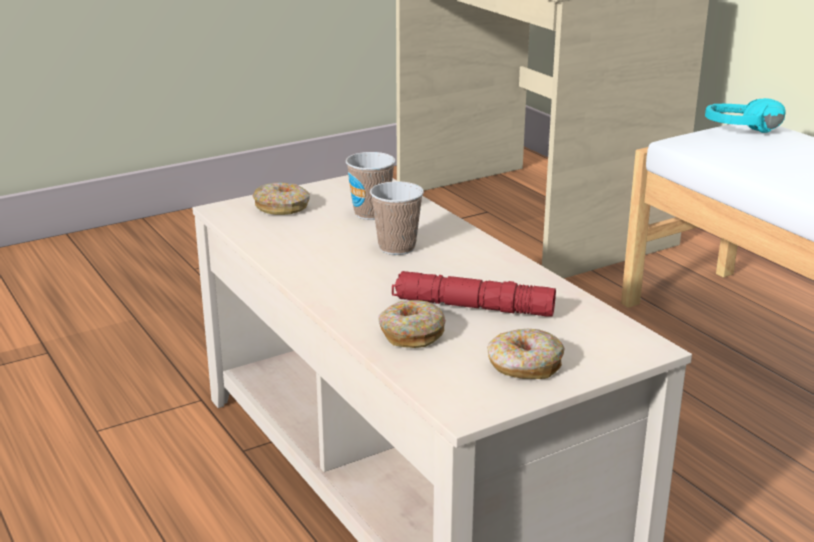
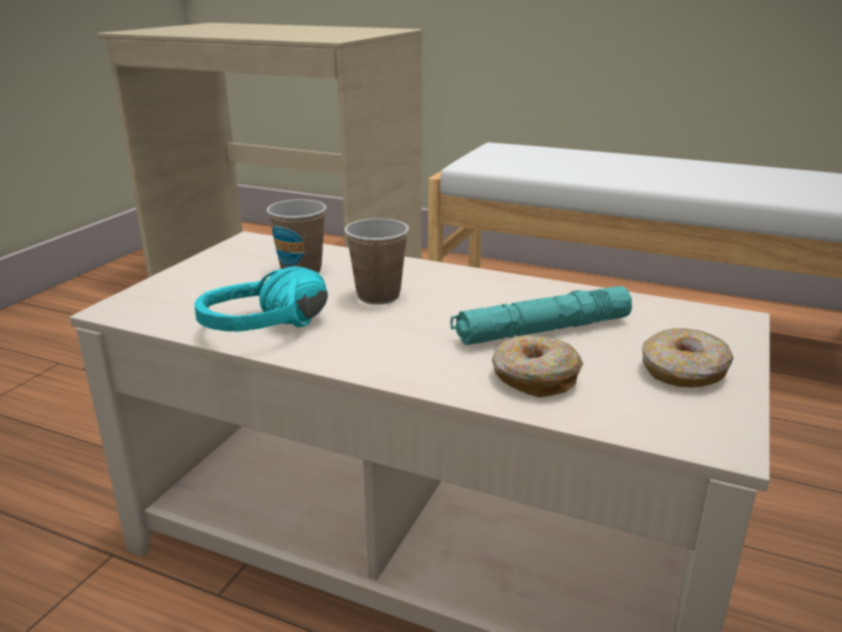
camera: 35 degrees left, 0 degrees up
(282, 207) = (191, 289): donut -> none
(472, 307) = (542, 330): red flashlight -> turquoise flashlight
(746, 134) = (500, 151): turquoise headphones -> turquoise headphones (274, 334)

